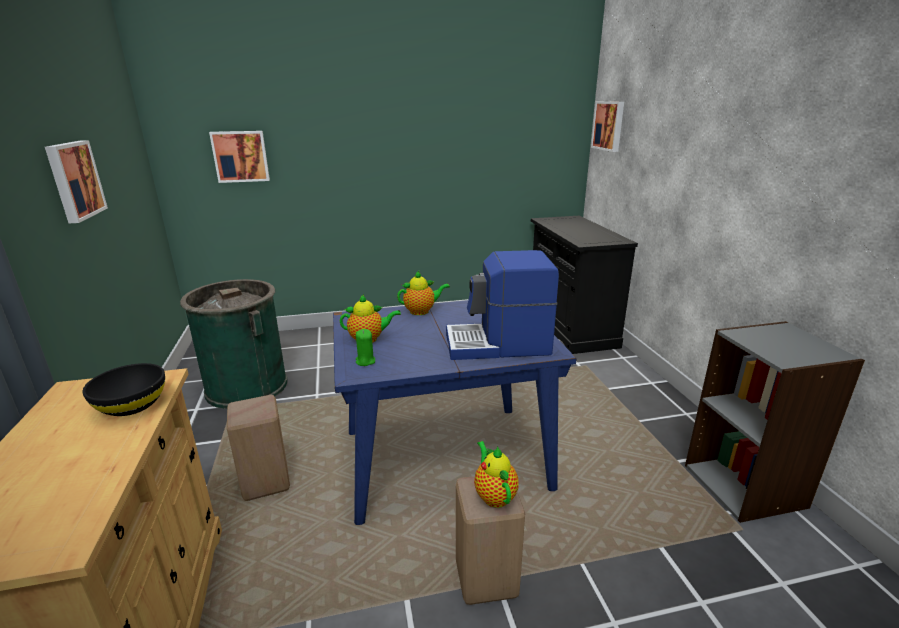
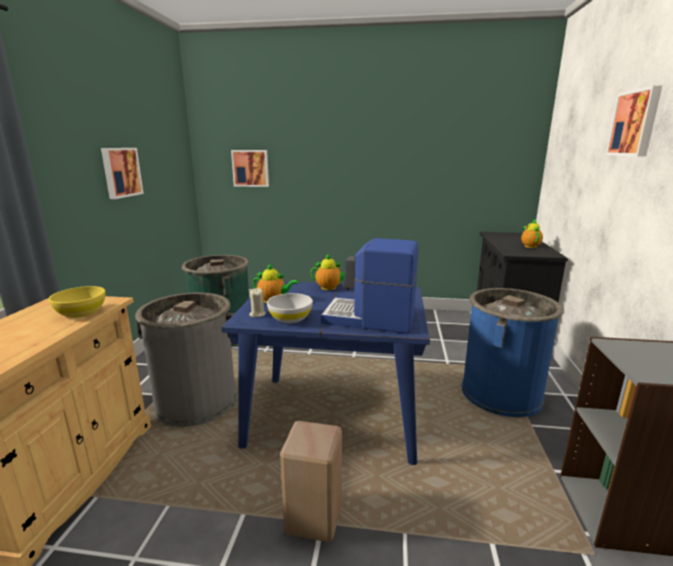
camera: 20 degrees right, 5 degrees down
(132, 405) = (81, 312): black bowl -> yellow bowl
(264, 482) = (196, 401): beige stool -> grey trash can
(365, 361) = (257, 314): green candle -> beige candle
(409, 360) = (290, 318): none -> white bowl
(494, 495) = (314, 440): teapot -> teapot (529, 246)
(597, 394) = (501, 393): none -> blue trash can
(609, 125) = (557, 150): picture -> picture (635, 123)

